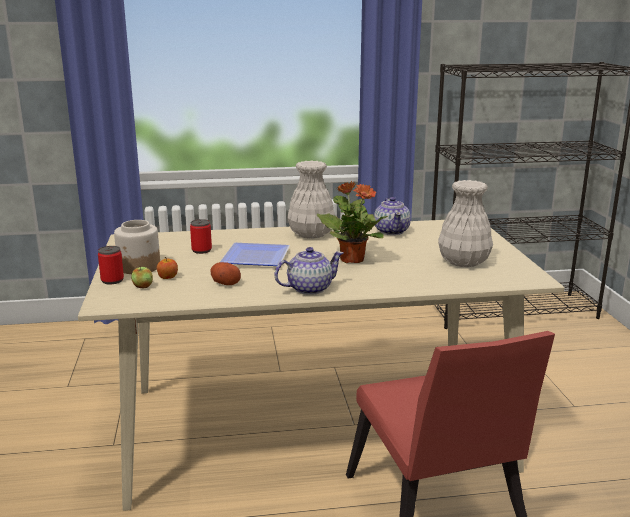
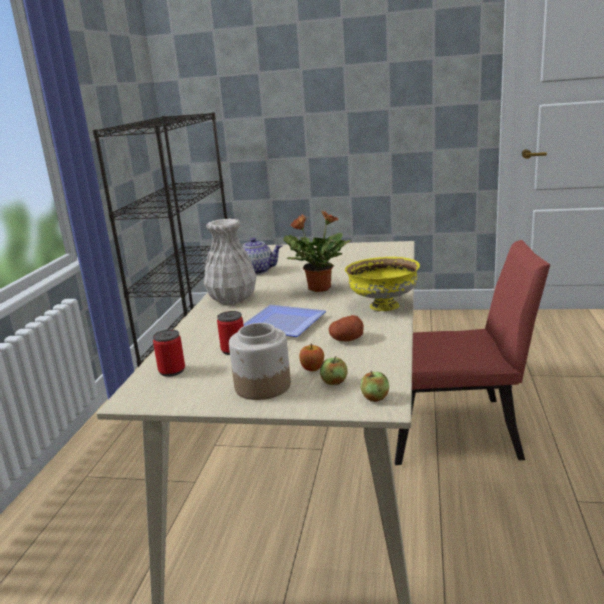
camera: 70 degrees left, 0 degrees up
(112, 280) = (301, 402): can -> can (172, 371)
(115, 301) = (375, 398): none -> apple
(309, 289) = (383, 306): teapot -> yellow bowl
(464, 262) = (351, 257): white vase -> none

